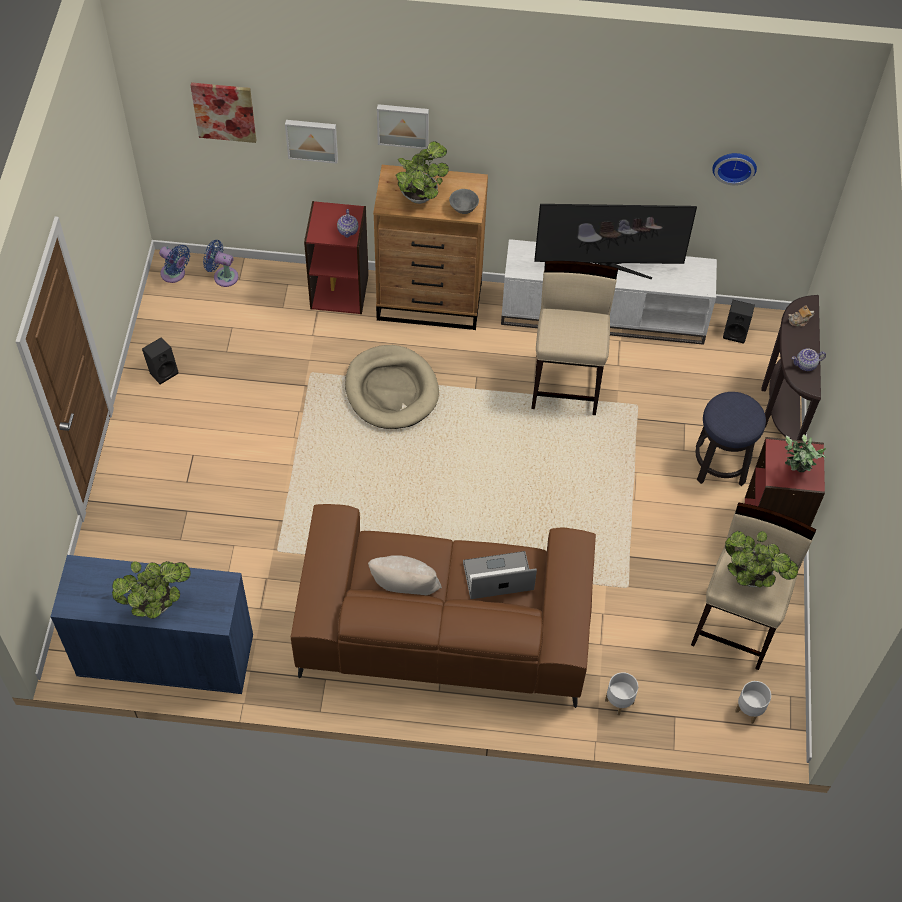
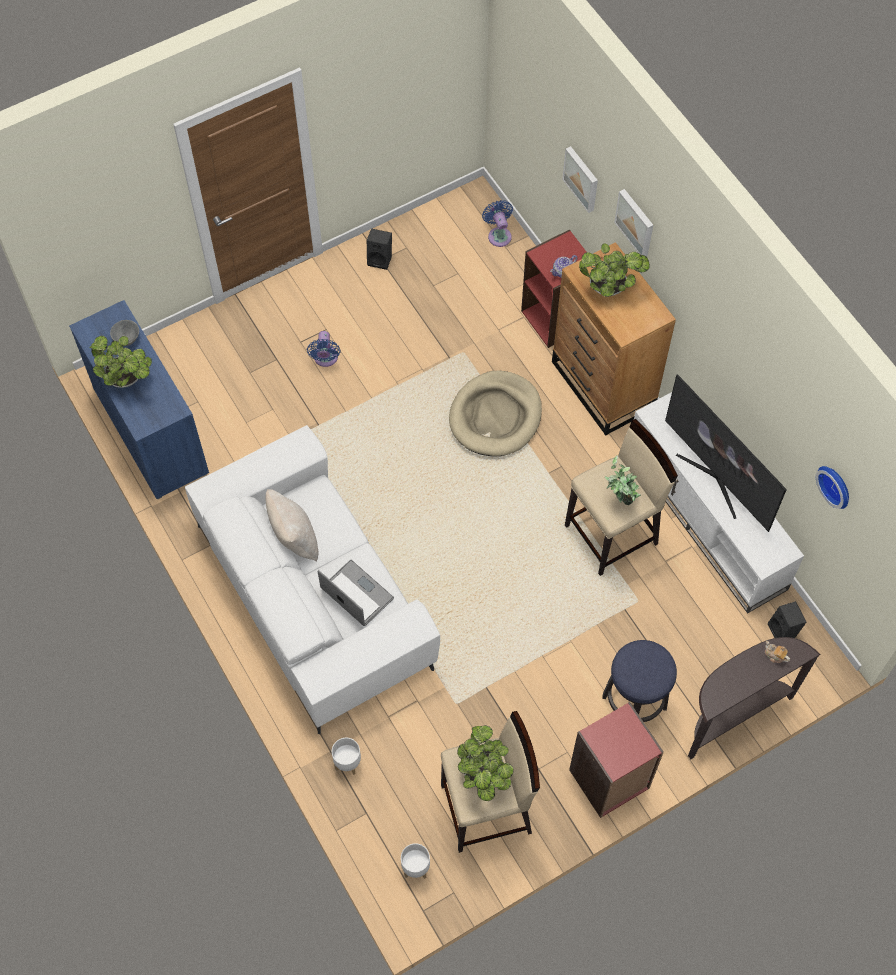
camera: 55 degrees right, 5 degrees up
(175, 274) = (471, 204): blue fan -> blue fan (325, 359)
(224, 111) = (538, 103): picture -> none
(444, 628) = (315, 595): brown sofa -> white sofa
(463, 208) = (624, 325): grey bowl -> grey bowl (127, 338)
(795, 473) = (611, 747): potted plant -> potted plant (619, 500)
(806, 365) = (732, 688): teapot -> none

